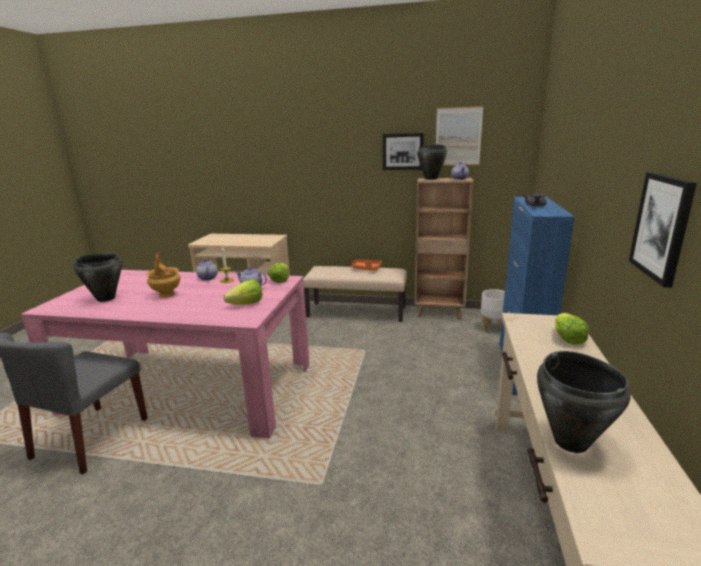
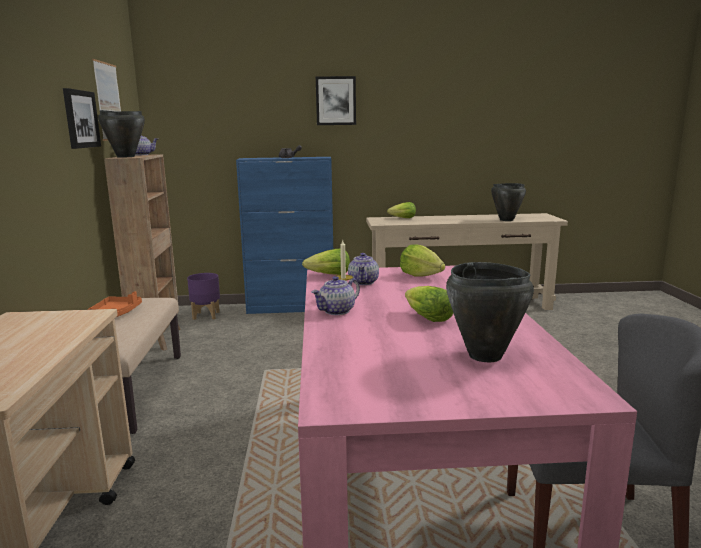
camera: 105 degrees left, 5 degrees down
(166, 294) = (427, 318): brown vase -> lettuce
(493, 328) = (206, 315): white planter -> purple planter
(662, 227) = (440, 136): picture -> picture (336, 101)

